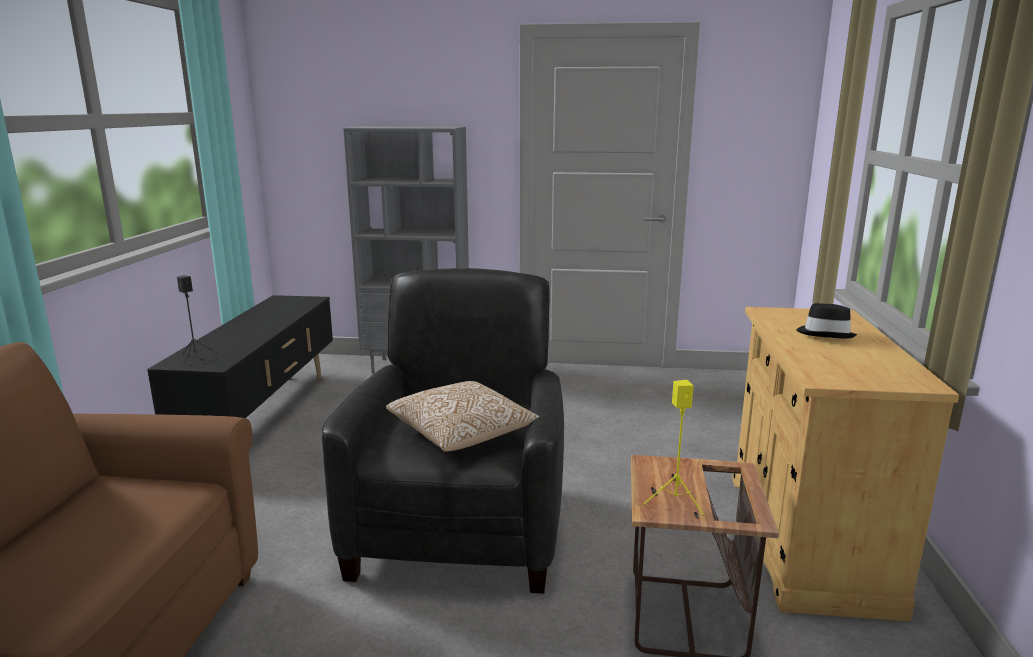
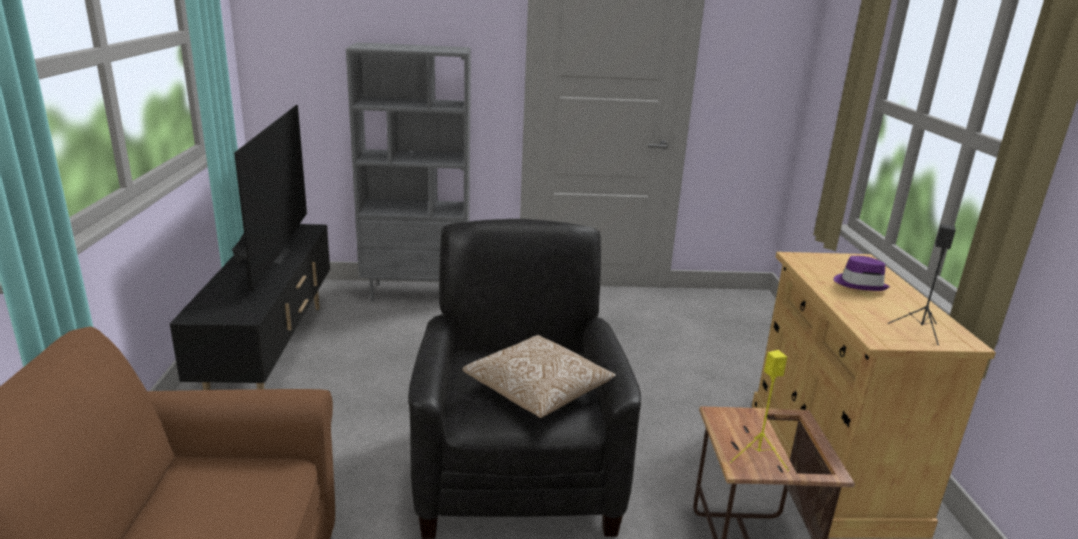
camera: 10 degrees left, 5 degrees up
(196, 357) = (218, 307): black speaker -> black speaker (920, 330)
(265, 319) = (271, 255): none -> television
(825, 334) = (860, 284): black hat -> purple hat

